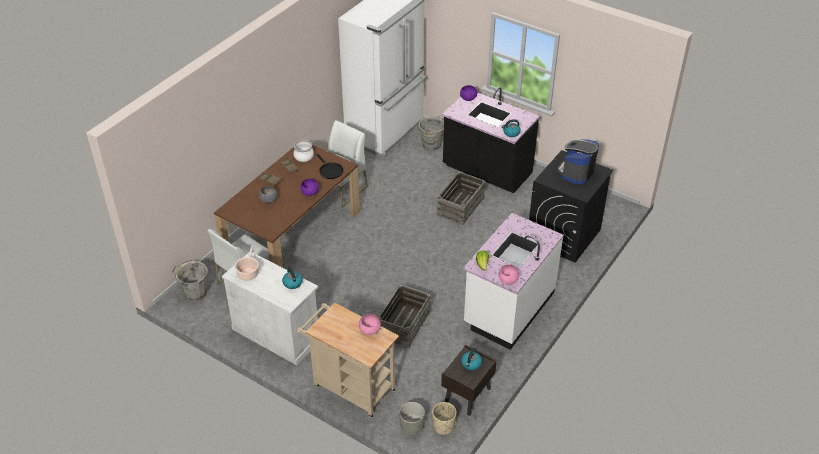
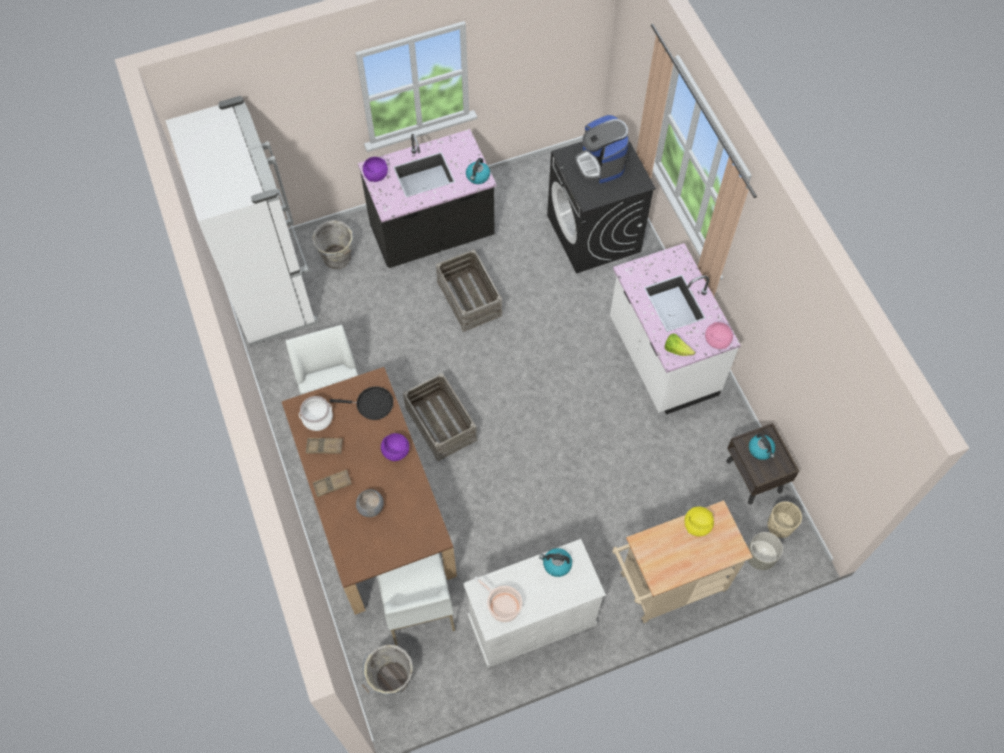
camera: 55 degrees left, 20 degrees up
(370, 330) = (697, 525): pink bowl -> yellow bowl
(403, 324) = (611, 474): crate -> crate (440, 424)

